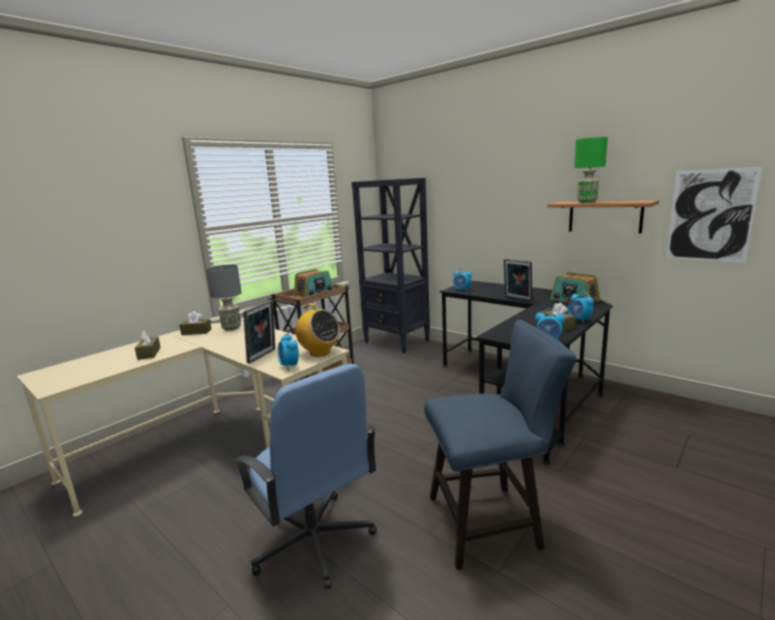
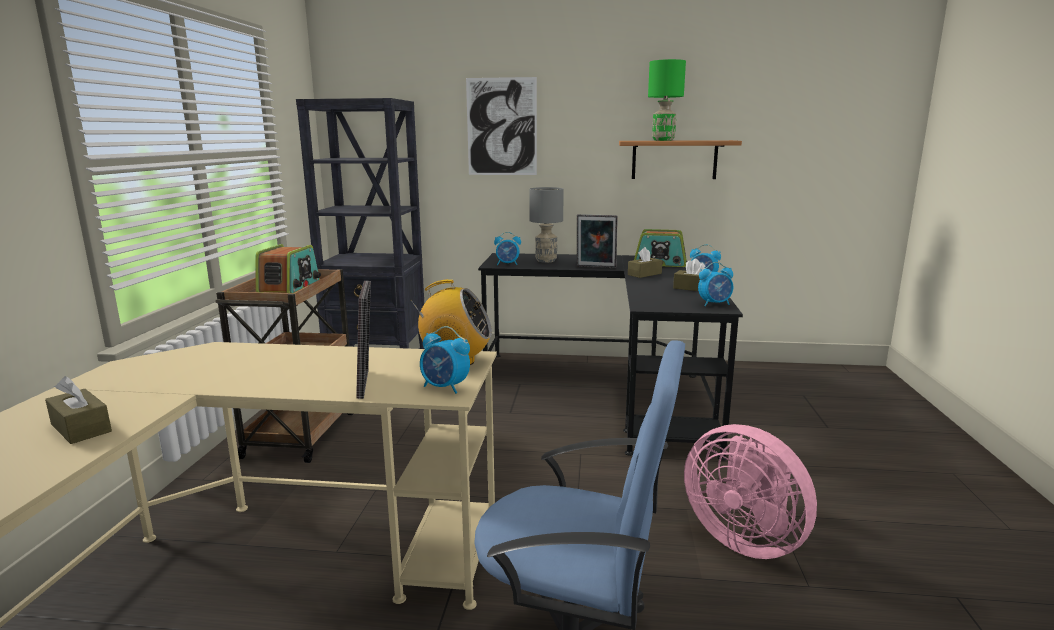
camera: 35 degrees left, 0 degrees up
(196, 332) = (130, 374): brown tissue box -> brown tissue box (644, 274)
(232, 327) = (204, 356): grey table lamp -> grey table lamp (546, 260)
(491, 521) = (744, 538): blue chair -> pink fan
(710, 215) = (783, 157): picture -> picture (501, 127)

